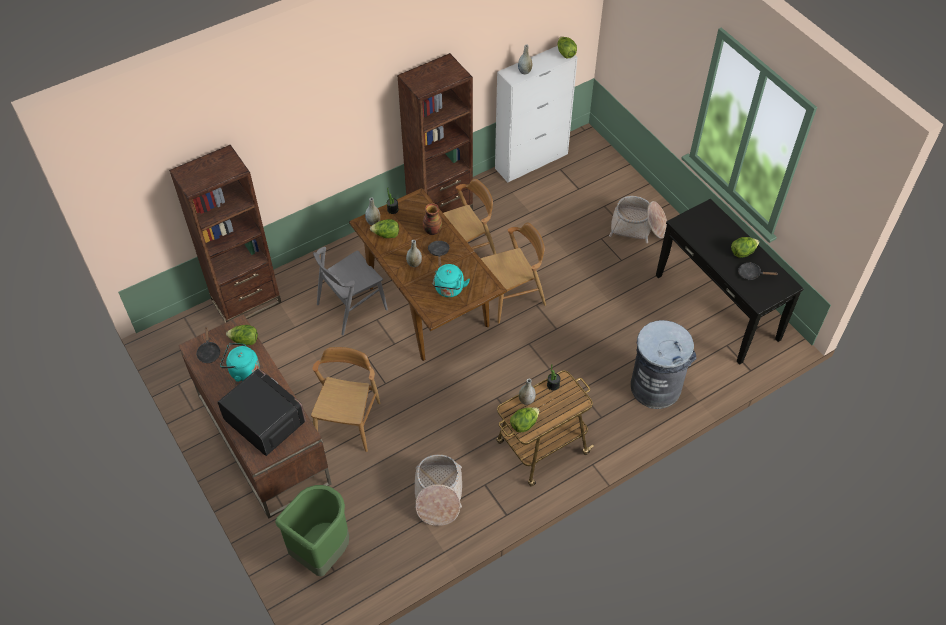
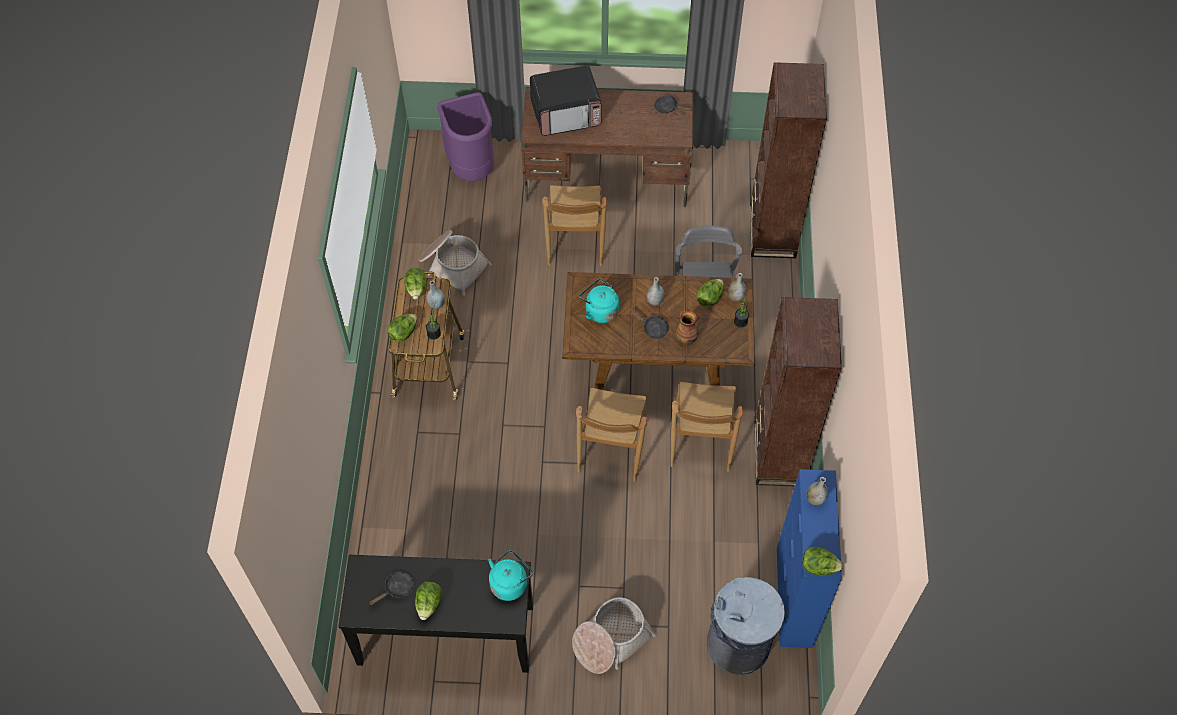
camera: 125 degrees right, 5 degrees up
(242, 371) = (630, 121): turquoise kettle -> turquoise kettle (510, 583)
(244, 341) = (661, 135): lettuce -> lettuce (403, 333)
(322, 552) = (472, 168): green trash can -> purple trash can
(348, 422) = (575, 241): brown chair -> brown chair turned 45 degrees clockwise
(532, 161) = (794, 597): white cabinet -> blue cabinet
(655, 386) = (408, 501): grey trash can -> grey trash can (738, 645)

